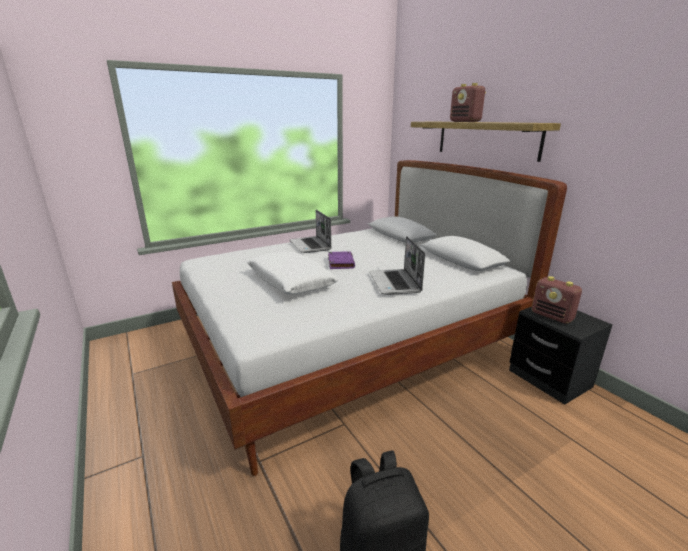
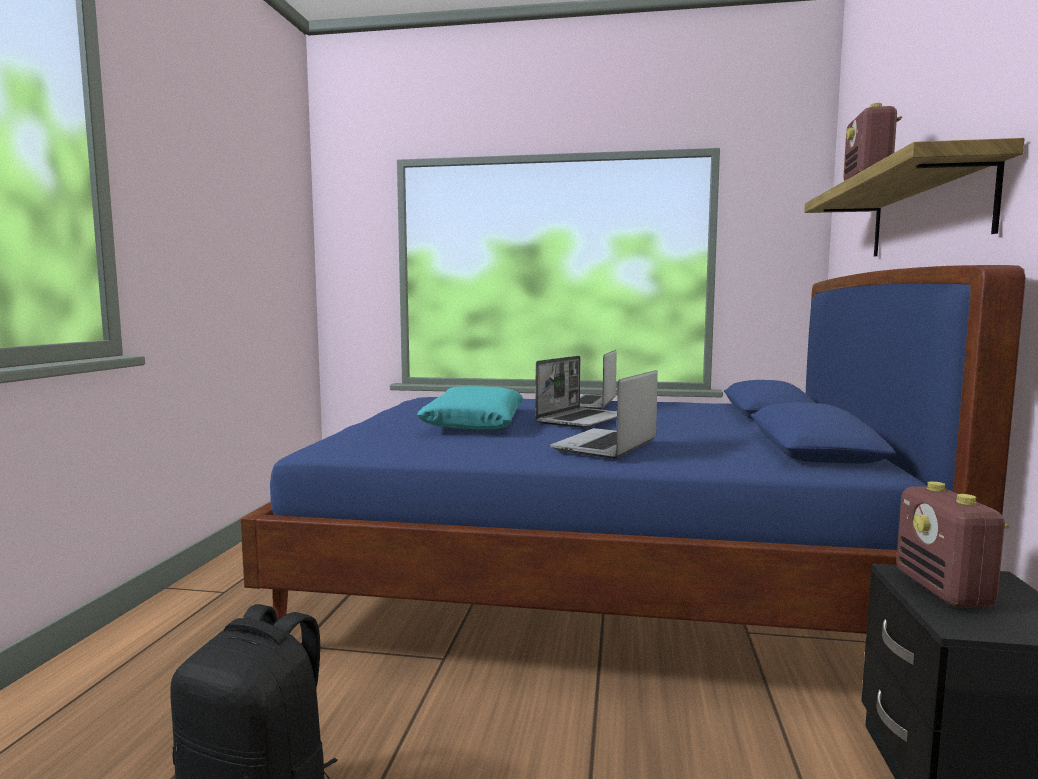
camera: 40 degrees right, 15 degrees down
(290, 281) = (474, 423): white pillow -> turquoise pillow
(340, 262) = (581, 419): purple book -> laptop
(350, 345) = (595, 581): white bed -> blue bed

